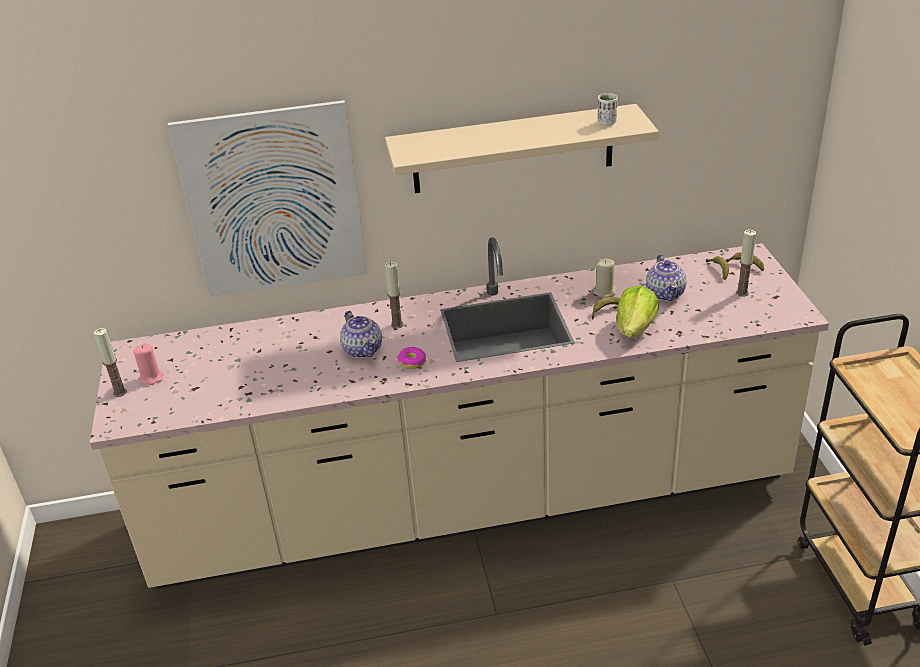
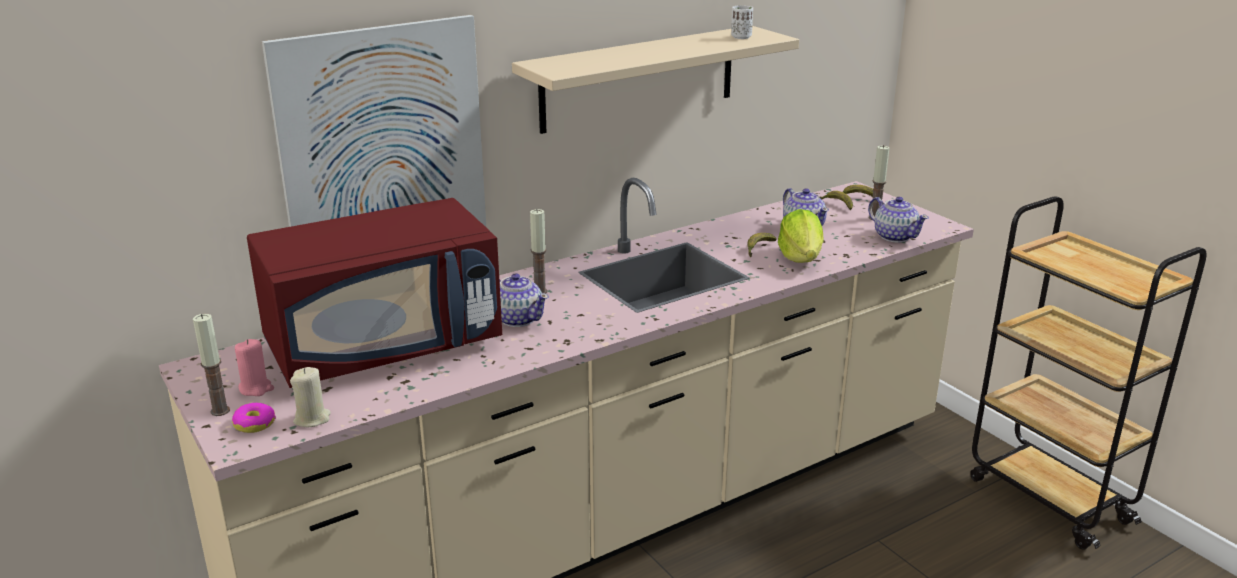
camera: 25 degrees left, 10 degrees down
(255, 356) = (385, 345): none -> red microwave
(412, 362) = (586, 320): donut -> donut (254, 424)
(605, 291) = (742, 234): beige candle -> beige candle (312, 419)
(742, 319) = (894, 236): none -> teapot

